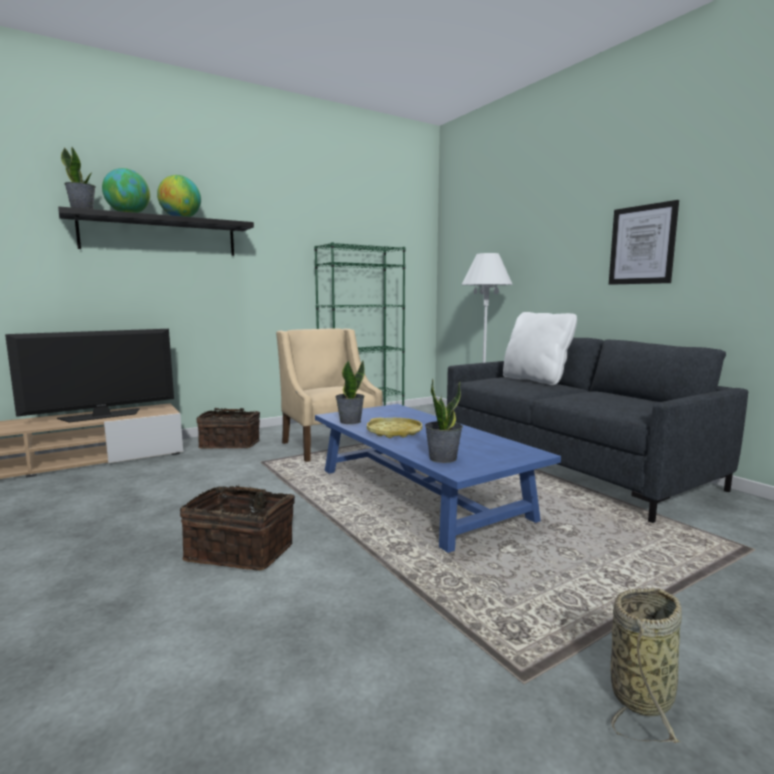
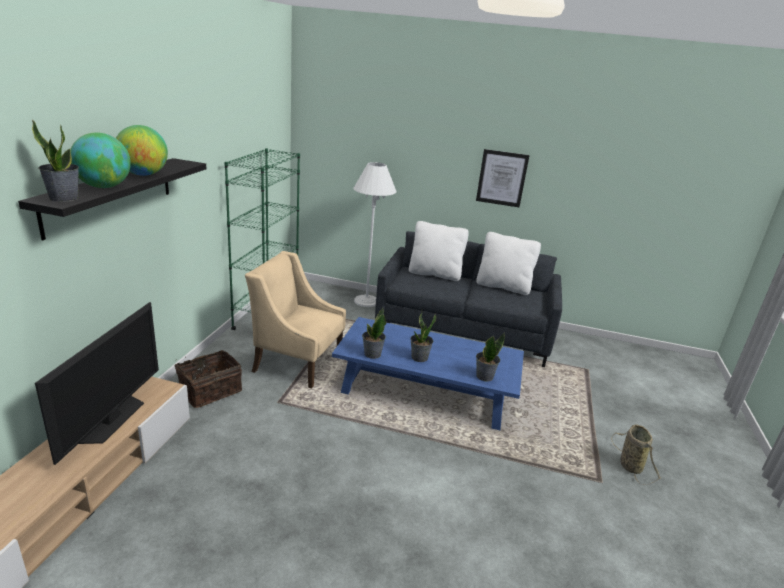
camera: 45 degrees left, 15 degrees up
(242, 551) = (409, 485): basket -> none
(394, 432) = (419, 358): yellow tray -> potted plant
(621, 395) = (503, 286): none -> white pillow

